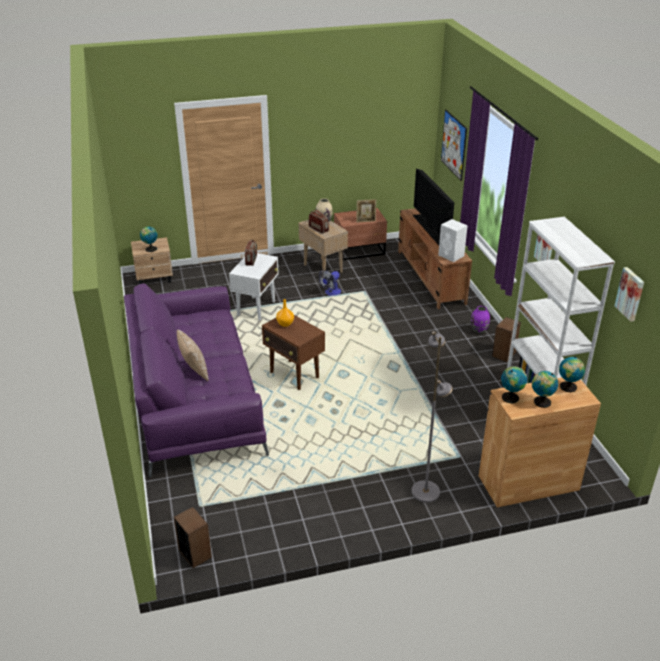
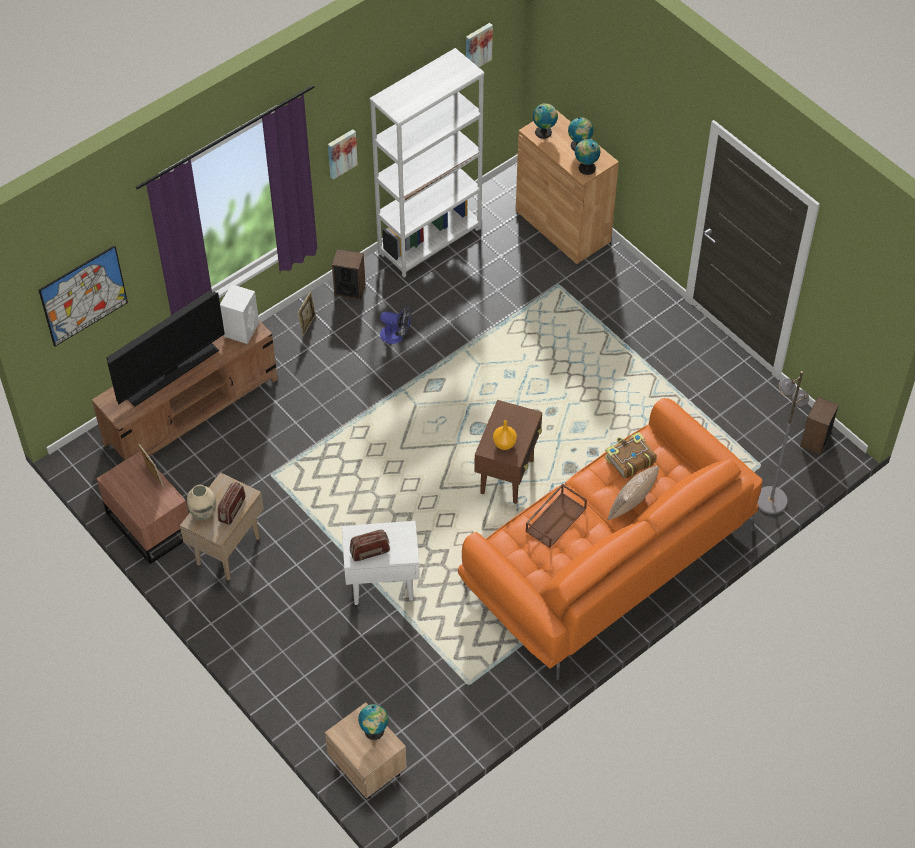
camera: 115 degrees left, 20 degrees up
(195, 397) = (607, 558): purple sofa -> orange sofa
(215, 336) = (555, 519): none -> brown tray
(231, 382) = (629, 460): none -> book
(331, 293) = (295, 513): fan -> fan (396, 335)
(426, 491) = (624, 297): grey floor lamp -> grey floor lamp (770, 500)
(479, 330) = (308, 324): purple vase -> picture frame

